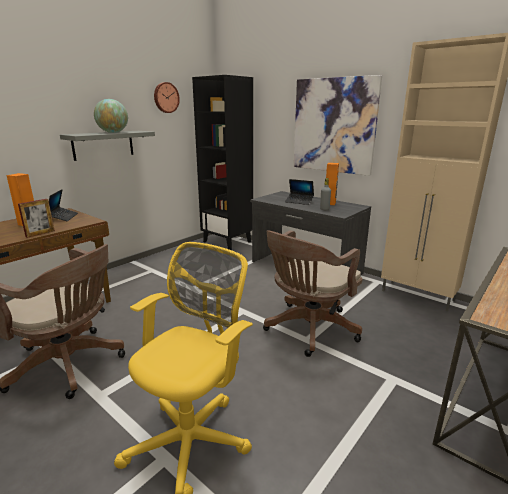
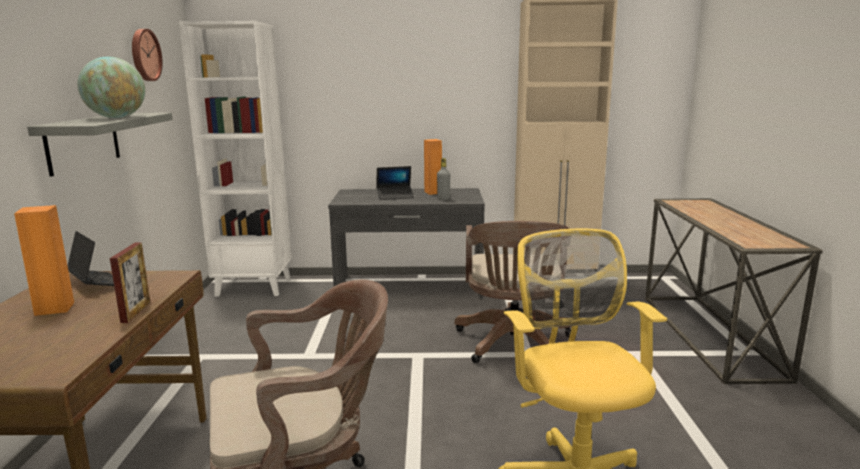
camera: 40 degrees left, 5 degrees down
(227, 242) = (254, 286): black bookcase -> white bookcase
(333, 126) = (415, 92): picture -> none

